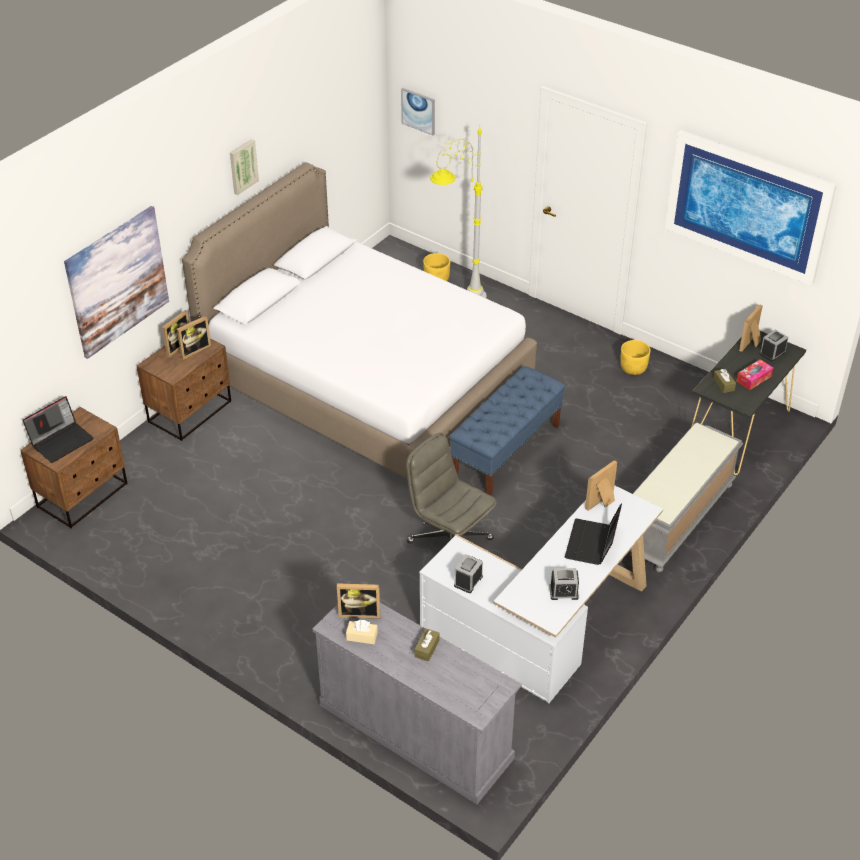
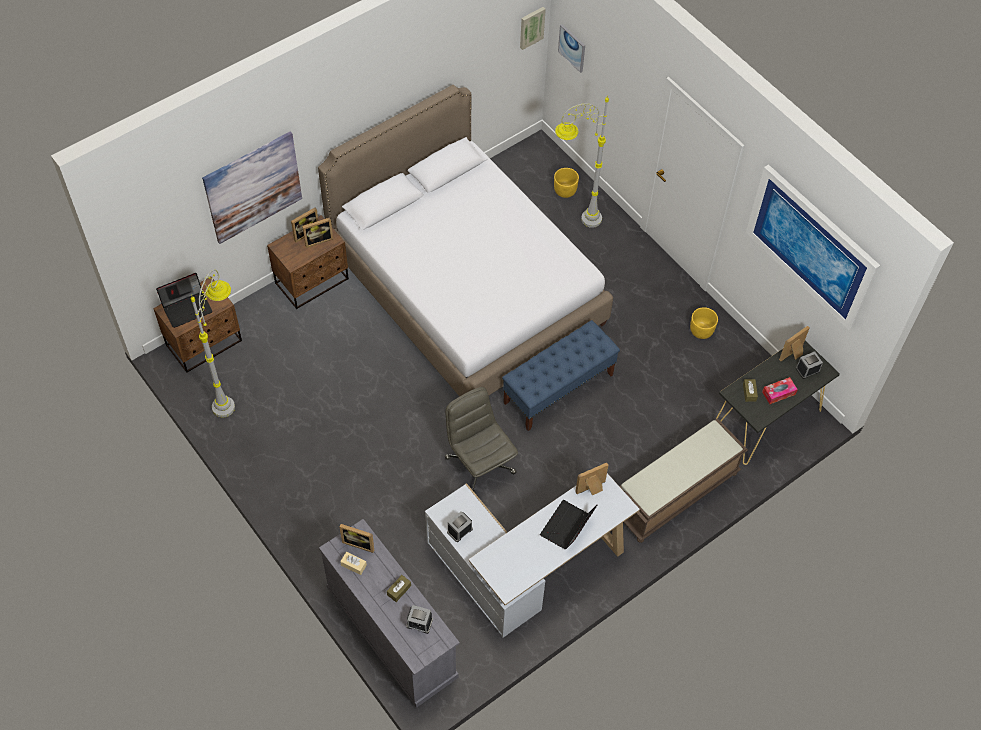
camera: 15 degrees right, 15 degrees up
(132, 534) = (232, 391): none -> grey floor lamp
(242, 166) = (386, 93): picture -> picture (531, 27)
(564, 592) = (526, 566): alarm clock -> alarm clock (419, 623)
(676, 518) = (675, 494): grey bench -> brown bench

